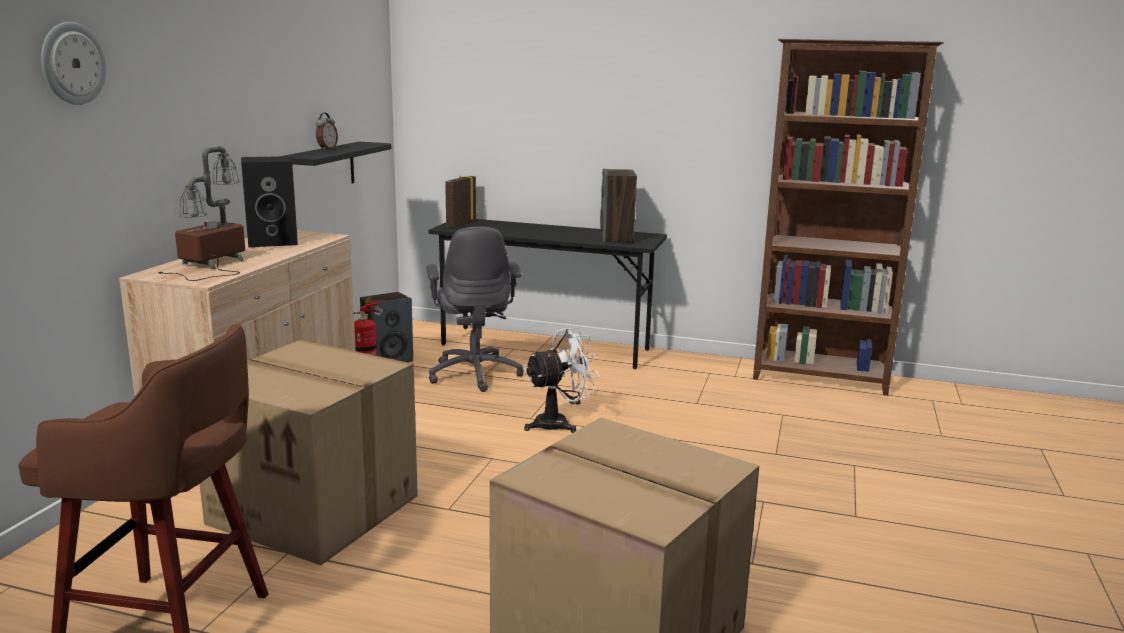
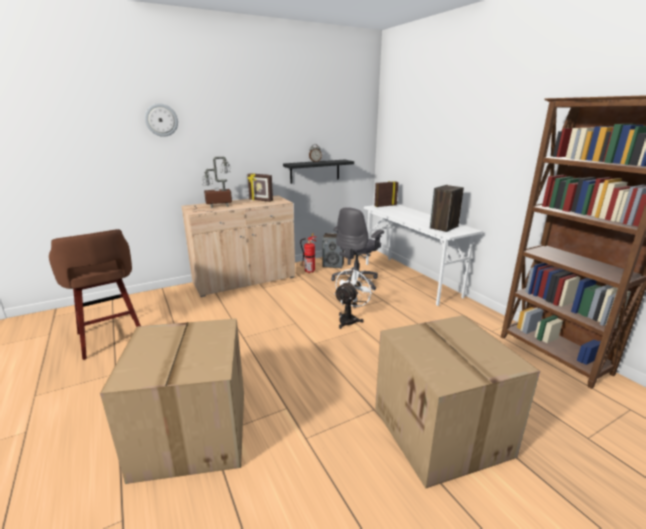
camera: 45 degrees right, 5 degrees up
(274, 241) = (260, 200): black speaker -> picture frame
(318, 509) = (209, 316): cardboard box -> cardboard box (443, 432)
(546, 347) = (410, 279): black desk -> white desk
(559, 423) = (350, 319): white fan -> white fan turned 75 degrees counterclockwise

